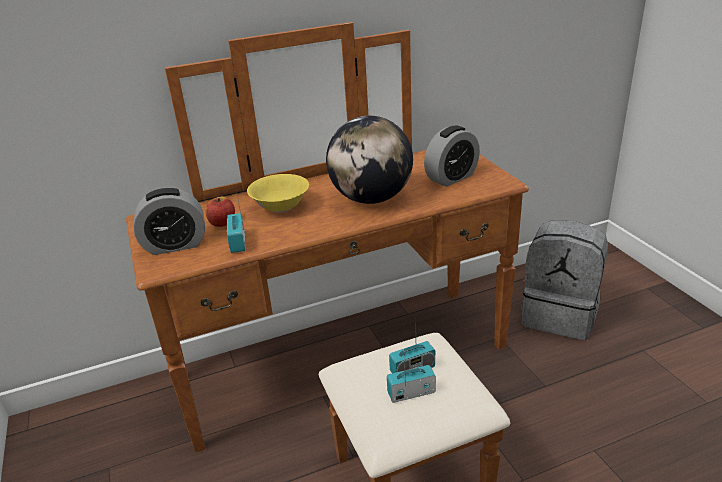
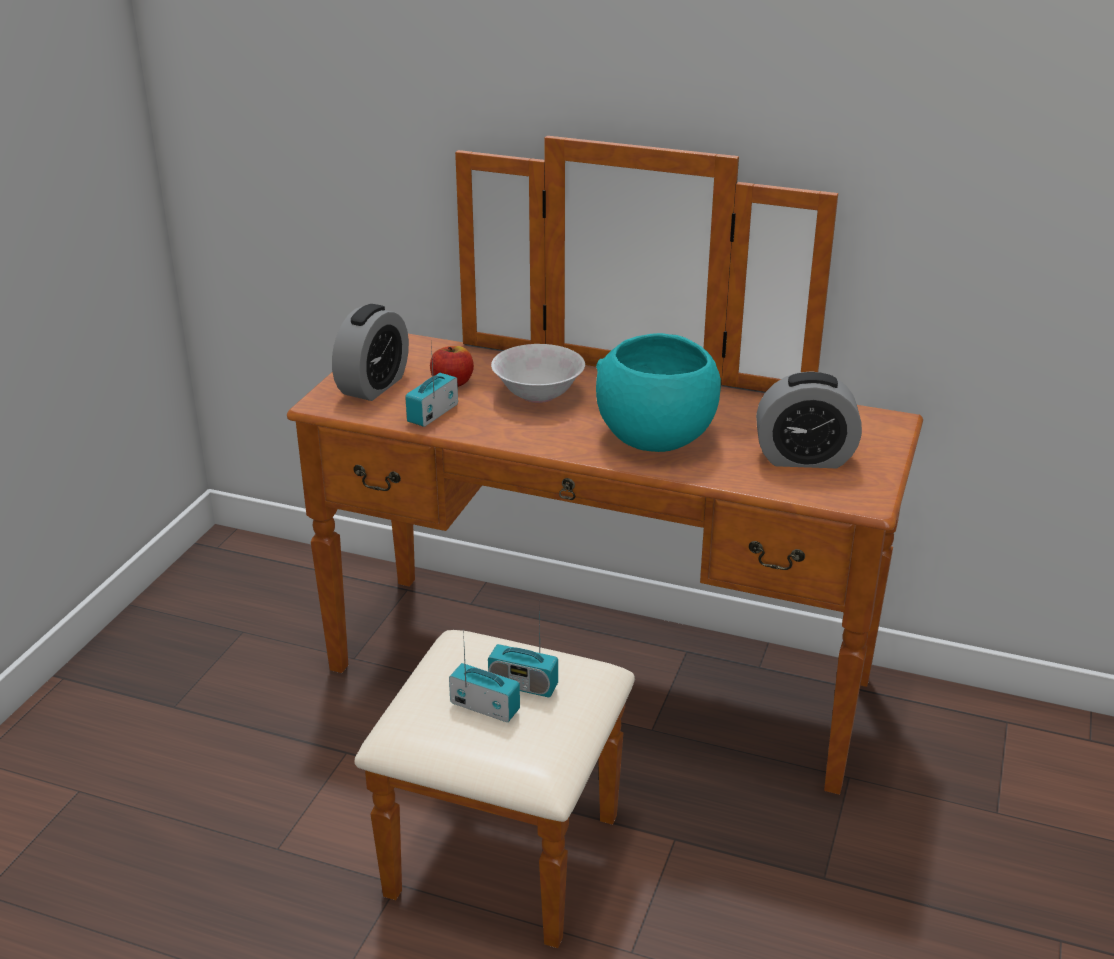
camera: 40 degrees right, 0 degrees up
(175, 245) = (373, 386): alarm clock -> alarm clock turned 90 degrees counterclockwise
(281, 207) = (538, 395): yellow bowl -> white bowl
(371, 199) = (654, 435): globe -> turquoise bowl
(560, 315) = (994, 808): grey backpack -> none

